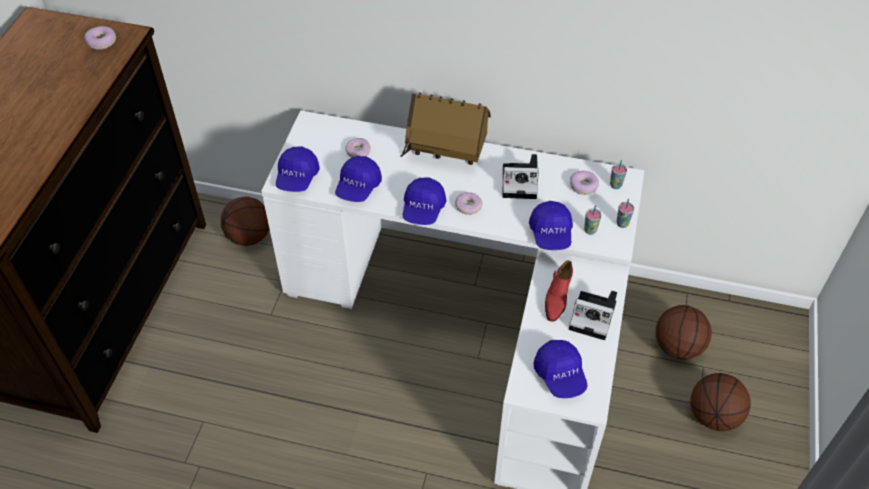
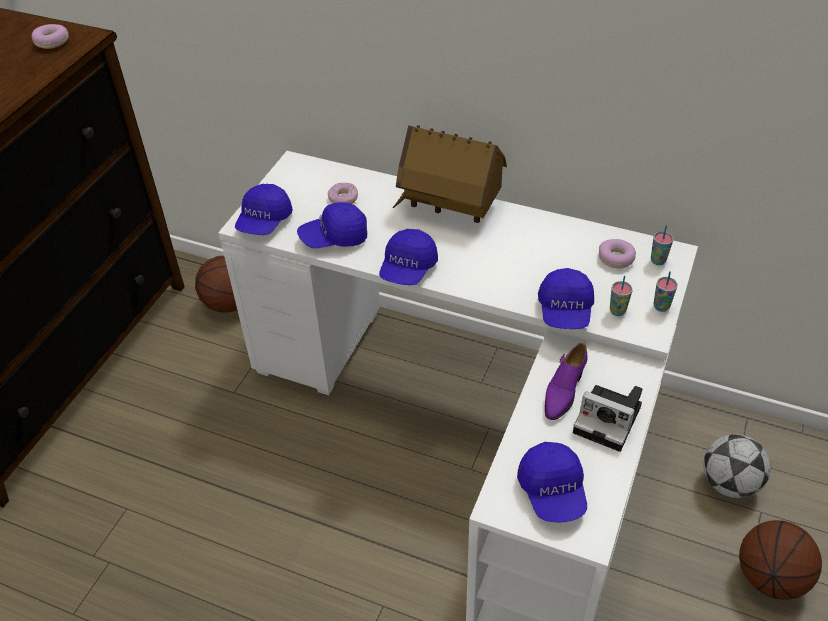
camera: 10 degrees right, 5 degrees down
(358, 187) = (334, 238): blue cap -> blue cap turned 45 degrees clockwise
(468, 206) = (465, 270): donut -> none
(521, 182) = (536, 247): camera -> none
(557, 297) = (563, 390): red shoe -> purple shoe
(678, 347) = (729, 483): basketball -> football

